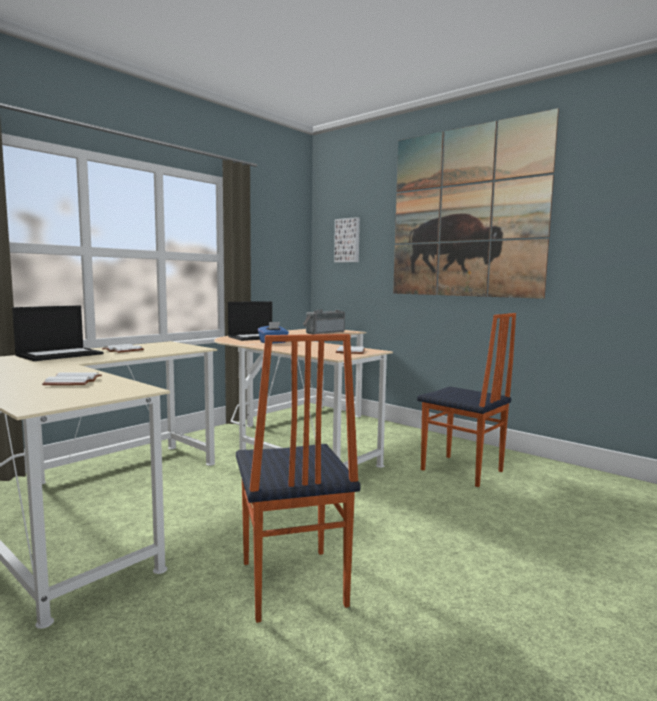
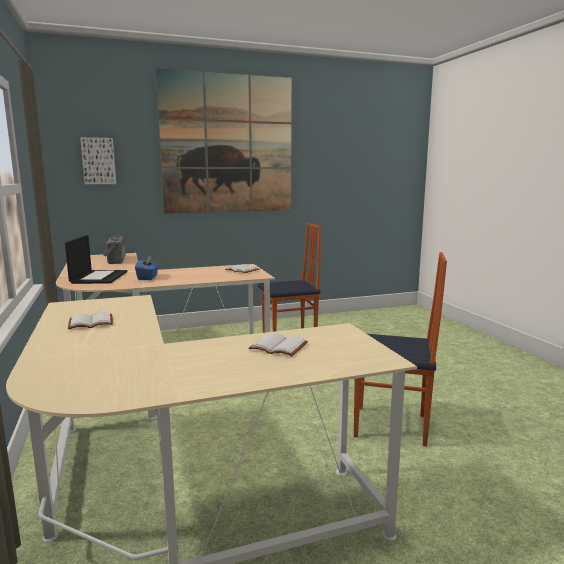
camera: 60 degrees left, 5 degrees up
(60, 354) = (68, 348): laptop -> none

